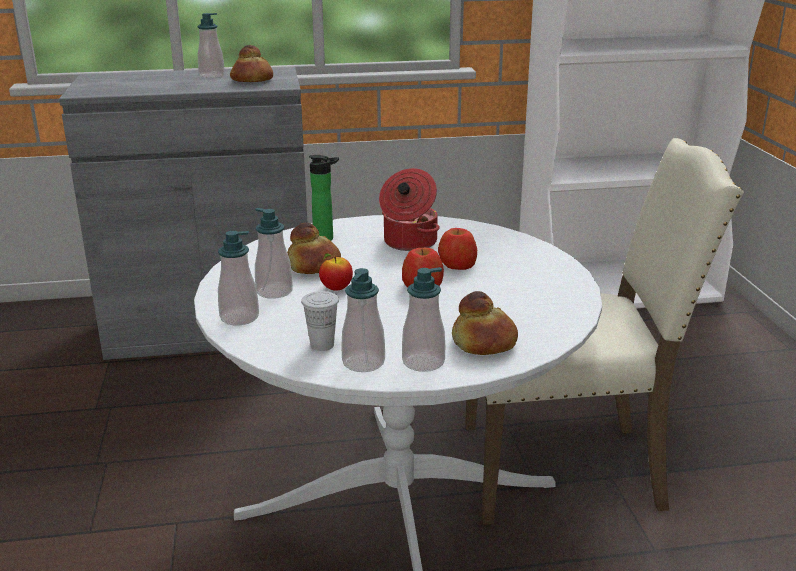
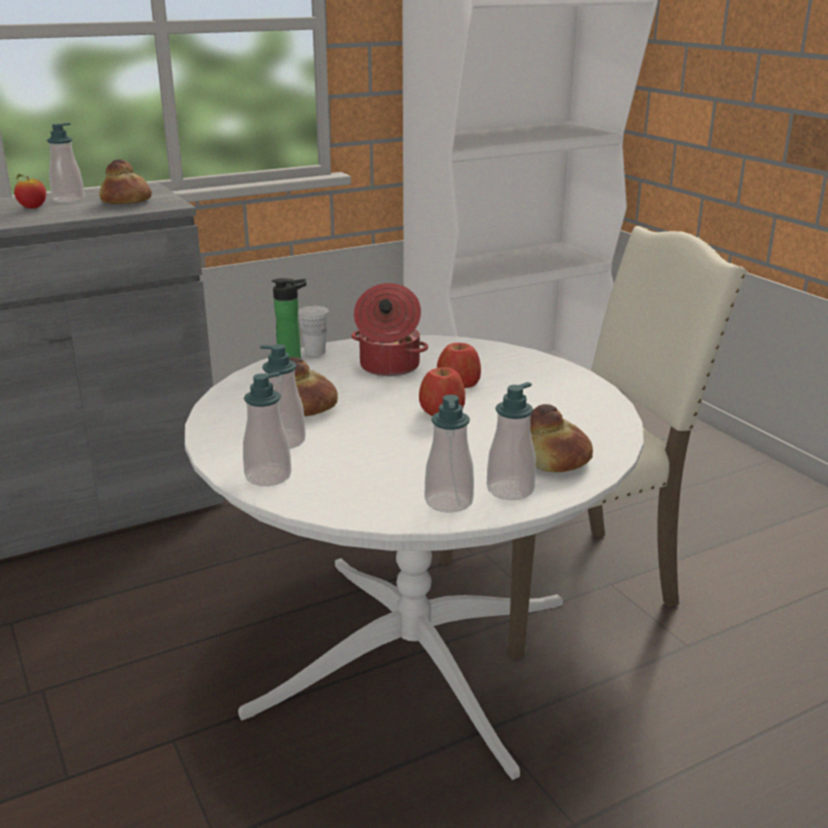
camera: 20 degrees left, 0 degrees up
(322, 345) = (388, 491): white cup -> white cup (315, 352)
(336, 289) = (351, 427): apple -> apple (32, 208)

